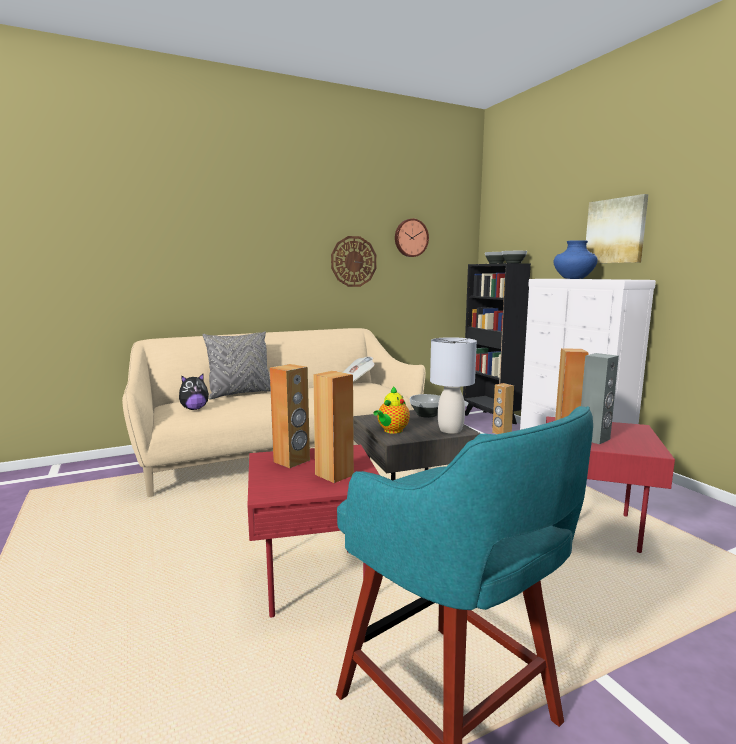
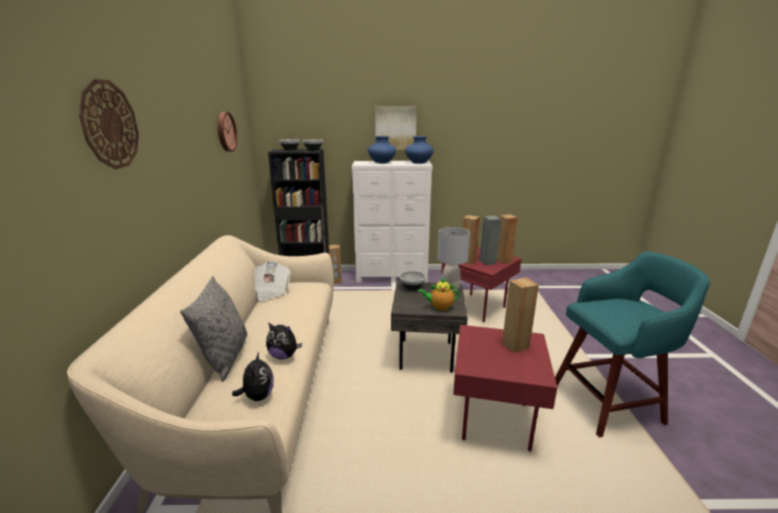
camera: 65 degrees left, 10 degrees up
(252, 405) = (284, 356): none -> plush toy
(292, 461) = (483, 357): brown speaker -> brown speaker (503, 260)
(353, 261) = (202, 166): wall clock -> wall clock (110, 125)
(392, 431) = (439, 307): teapot -> teapot turned 120 degrees clockwise
(620, 279) = (418, 163): none -> blue vase

